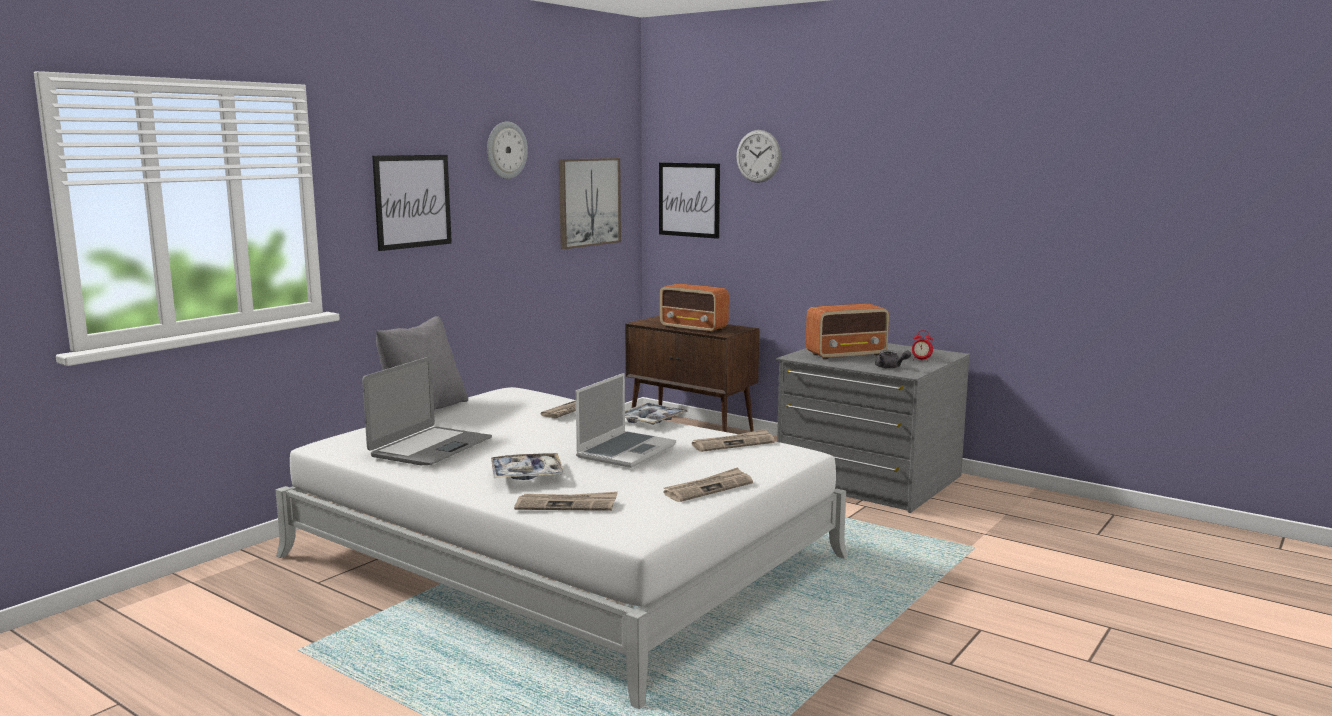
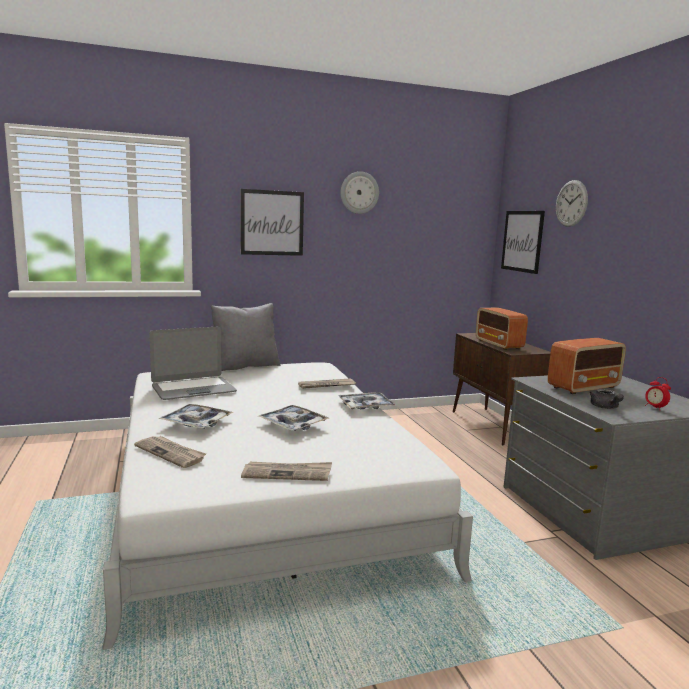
camera: 35 degrees right, 0 degrees up
(588, 202) = (437, 237): picture -> none
(626, 451) = (293, 424): laptop -> tray
(733, 443) = (386, 441): newspaper -> none
(847, 354) = (584, 387): radio -> radio turned 45 degrees counterclockwise

